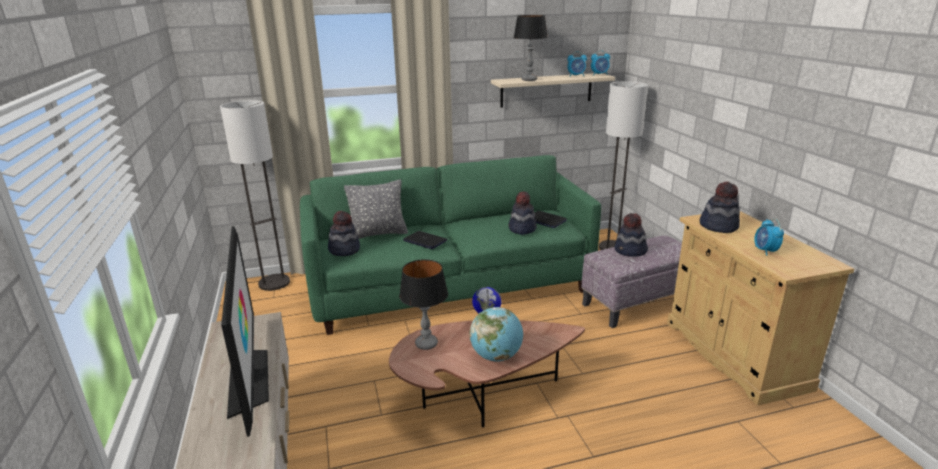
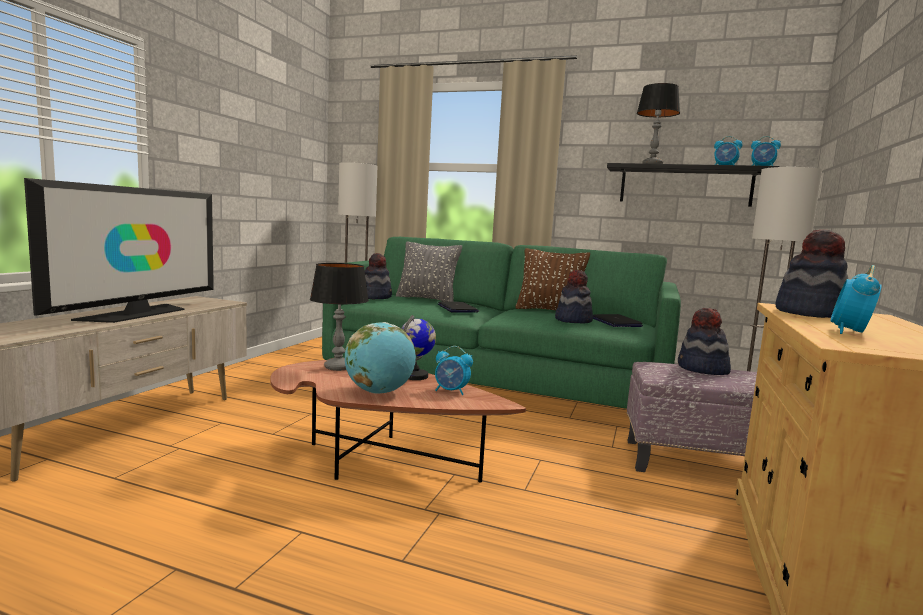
camera: 35 degrees right, 15 degrees down
(487, 219) = (549, 311): none -> brown pillow
(530, 333) = (451, 391): none -> alarm clock
(546, 90) = (685, 186): beige shelf -> black shelf

